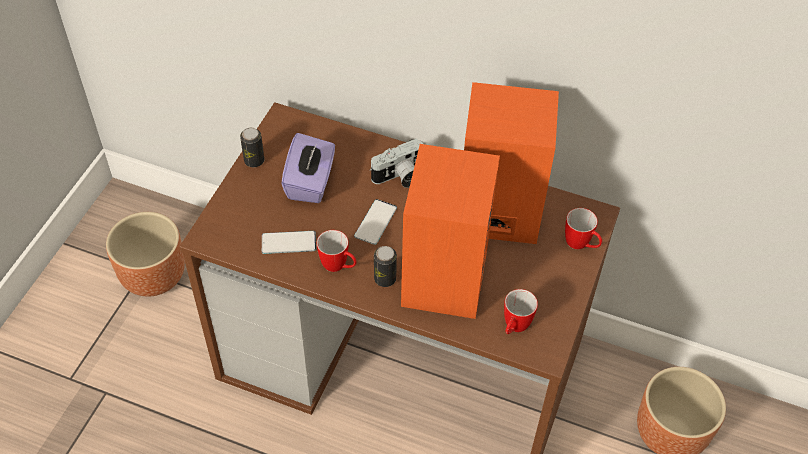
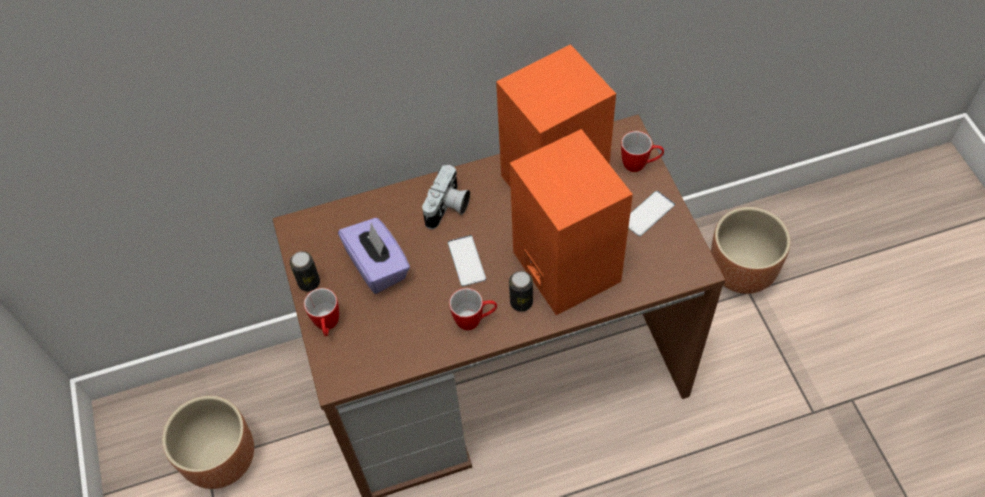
camera: 35 degrees left, 5 degrees up
(288, 242) = (412, 331): phone -> phone (648, 213)
(514, 328) = (656, 267): mug -> mug (327, 326)

